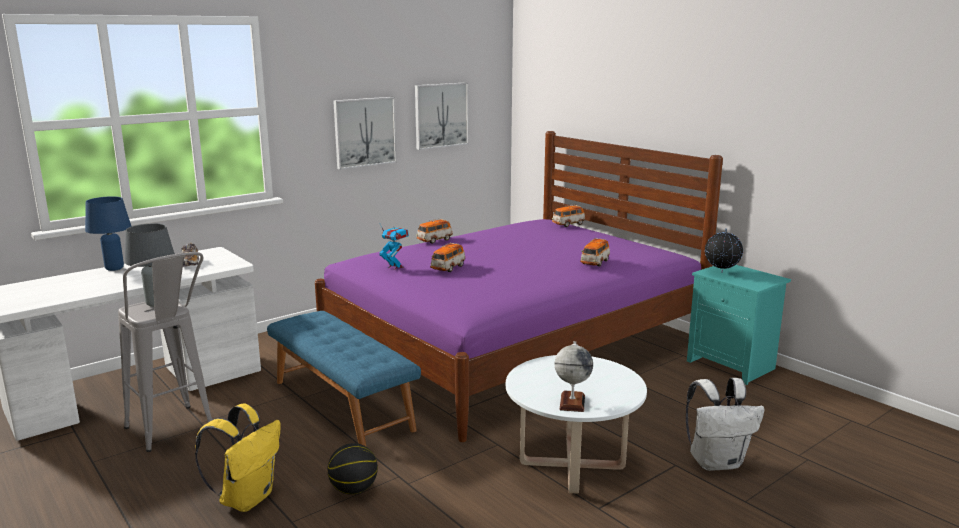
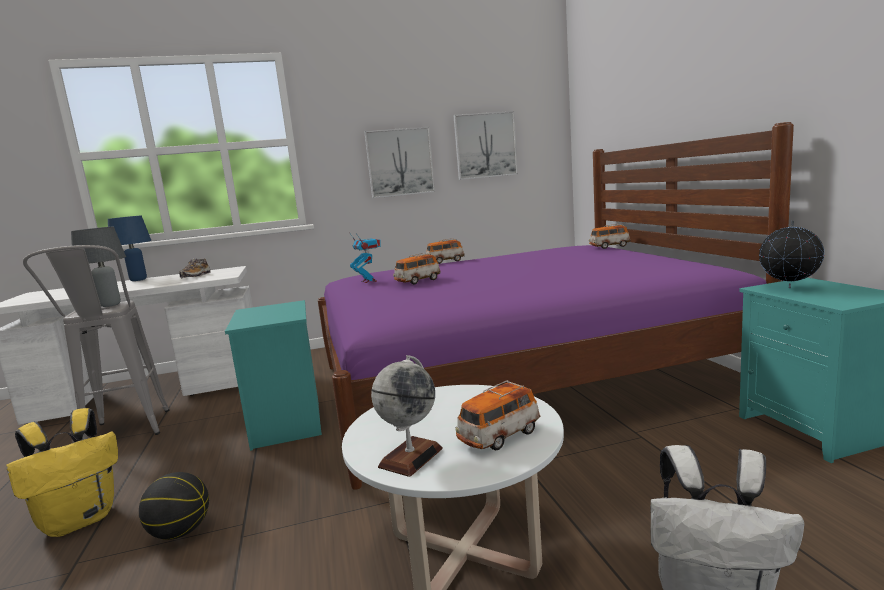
camera: 25 degrees right, 5 degrees down
(343, 405) = (288, 425): blue bench -> turquoise nightstand
(595, 263) = (596, 276): toy car -> toy car (499, 436)

